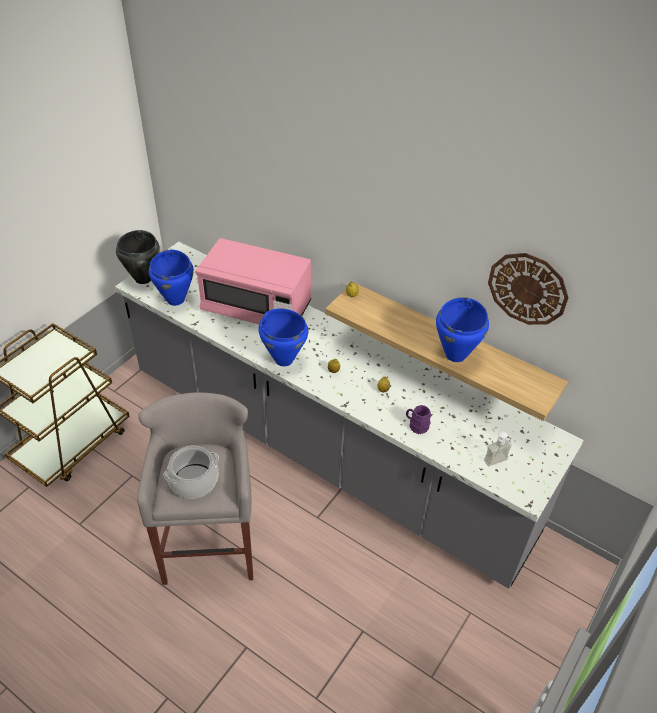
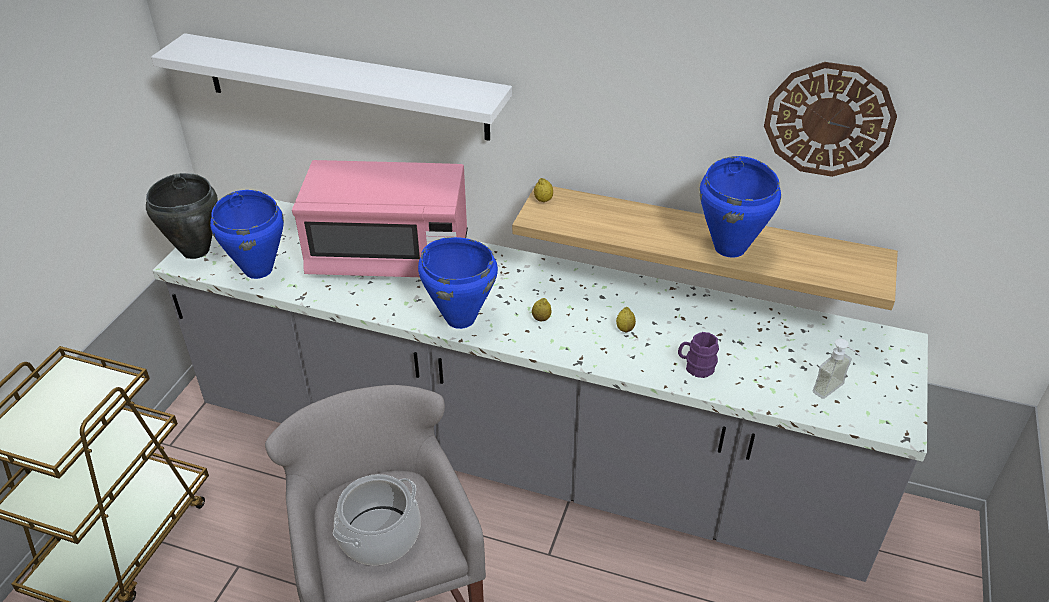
camera: 15 degrees left, 5 degrees down
(246, 195) = (344, 86): none -> white shelf

